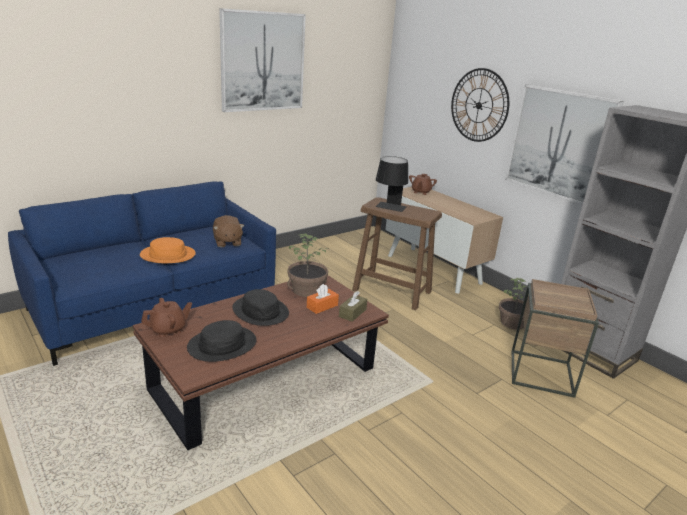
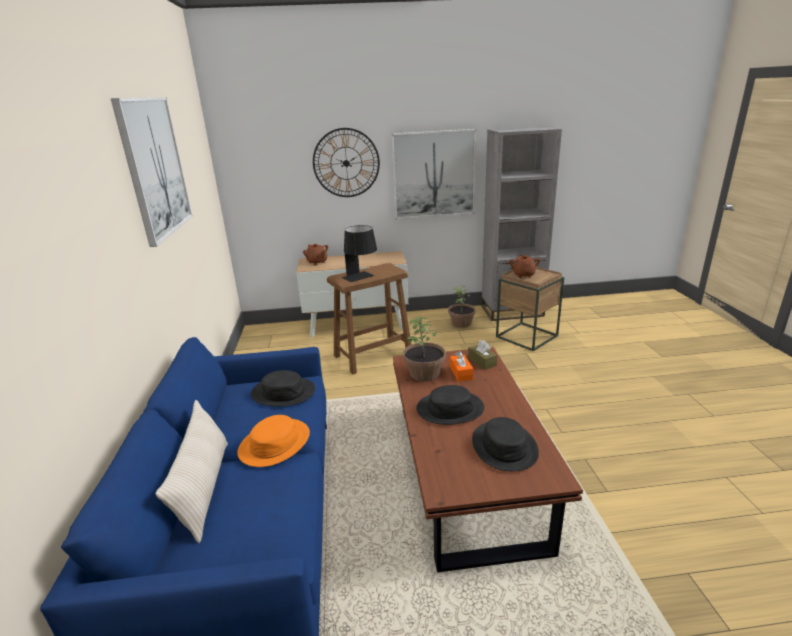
camera: 55 degrees left, 0 degrees up
(116, 248) = (204, 488): none -> beige pillow
(168, 329) = (454, 479): brown teapot -> brown teapot (523, 275)
(227, 242) = (283, 392): brown plush toy -> black hat

